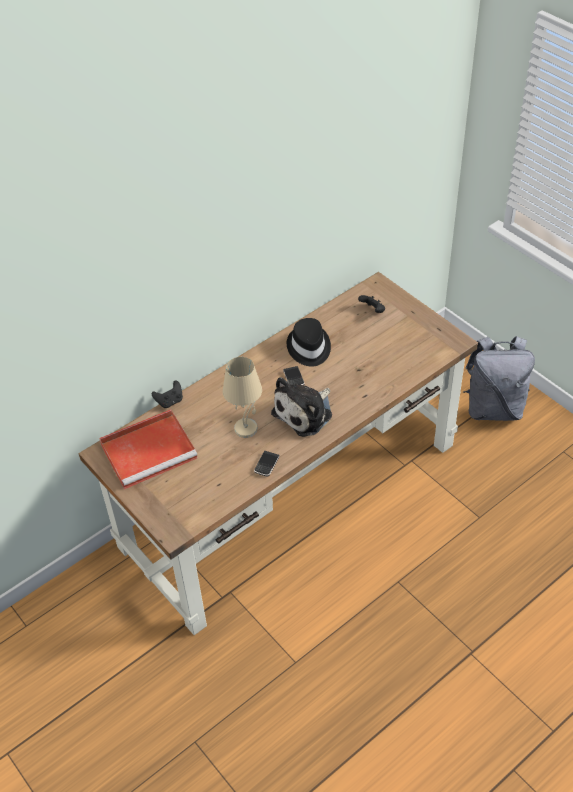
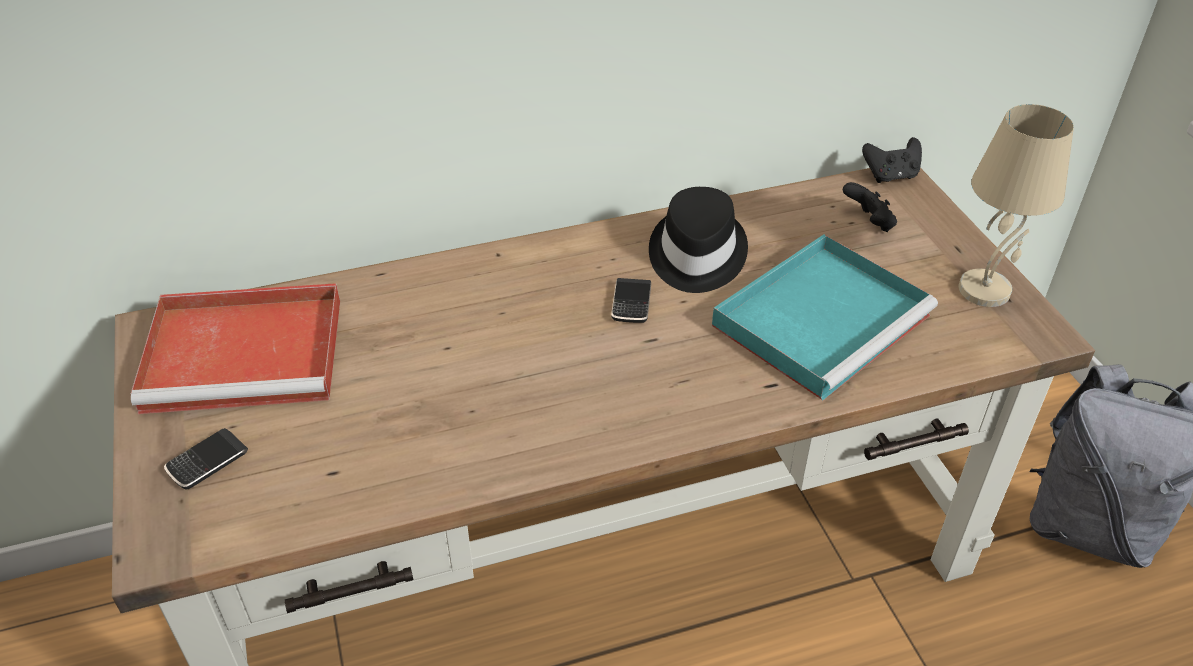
camera: 20 degrees right, 5 degrees down
(170, 401) = (355, 273): black game controller -> black game controller (890, 176)
(246, 428) = (470, 371): beige table lamp -> beige table lamp (985, 289)
(266, 465) = (464, 465): phone -> phone (207, 462)
(305, 413) = (616, 380): plush toy -> none
(372, 361) = (823, 318): none -> turquoise tray

